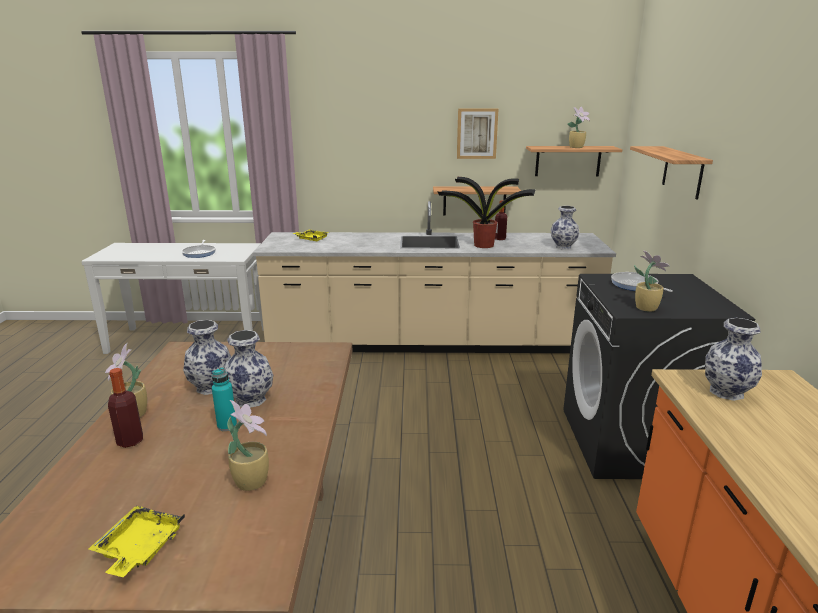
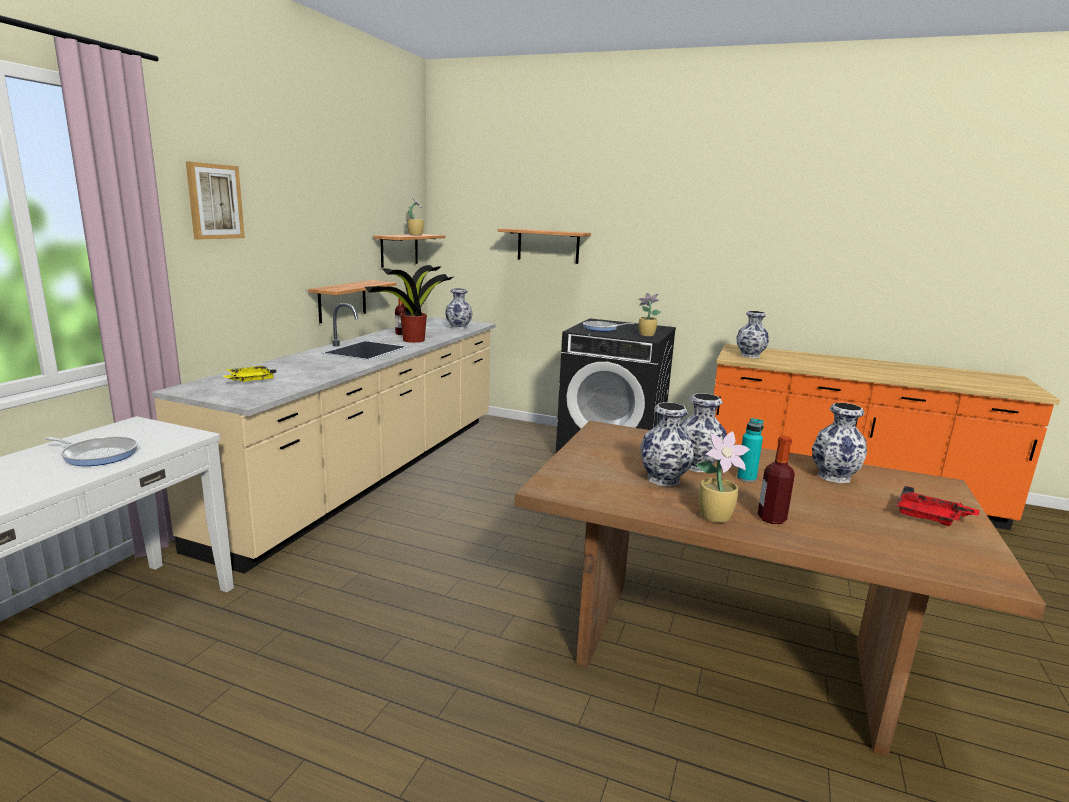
camera: 70 degrees left, 5 degrees down
(139, 548) = (930, 517): yellow tray -> red tray
(252, 481) = (833, 476): potted plant -> vase
(477, 133) = (338, 222): picture -> picture (214, 201)

